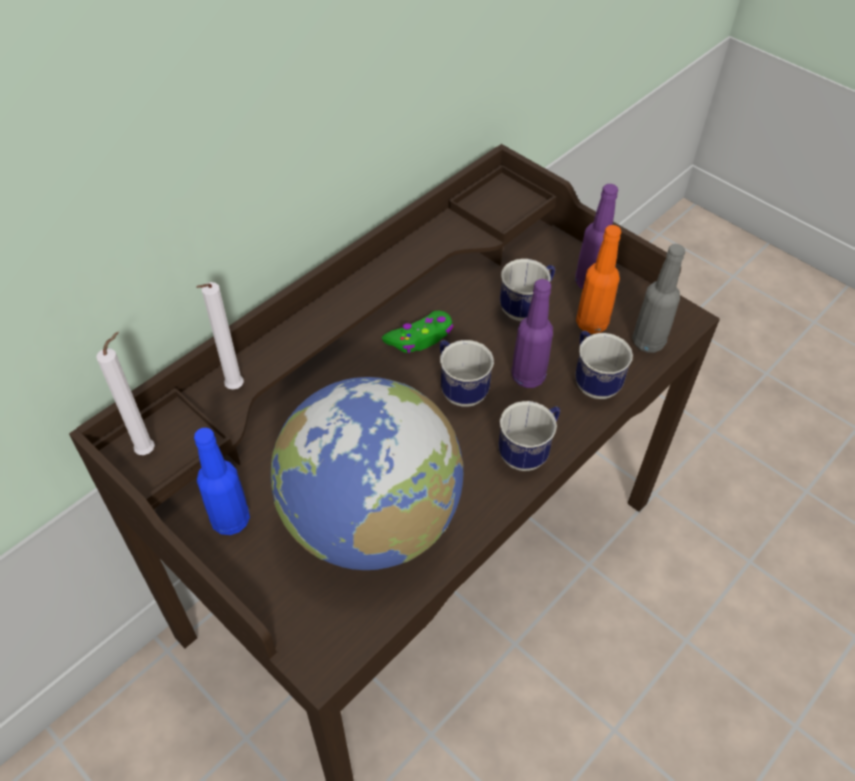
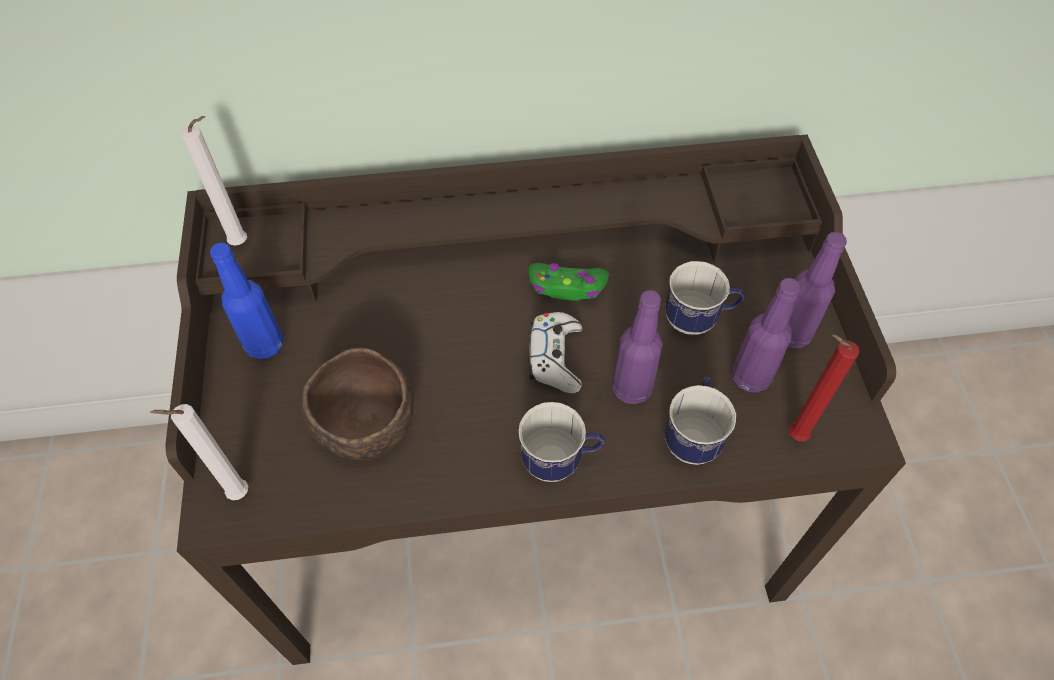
camera: 40 degrees right, 5 degrees up
(233, 389) = (351, 232): white candle -> white candle (235, 494)
(371, 521) = (365, 424): globe -> brown bowl
(459, 389) = (555, 357): mug -> white game controller
(591, 323) = (750, 377): orange bottle -> purple bottle
(648, 342) = (793, 435): grey bottle -> red candle

